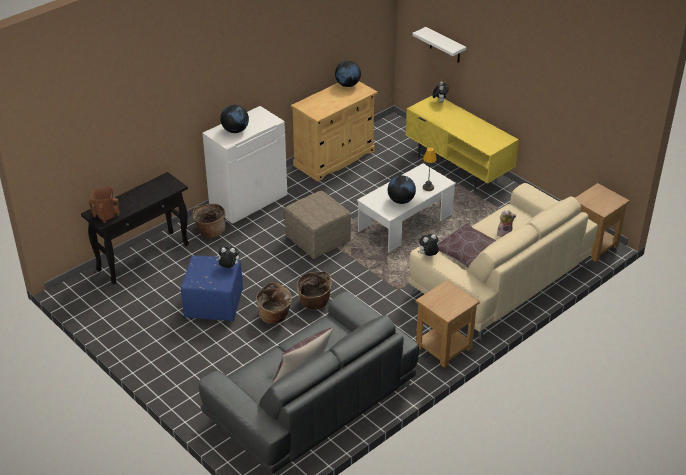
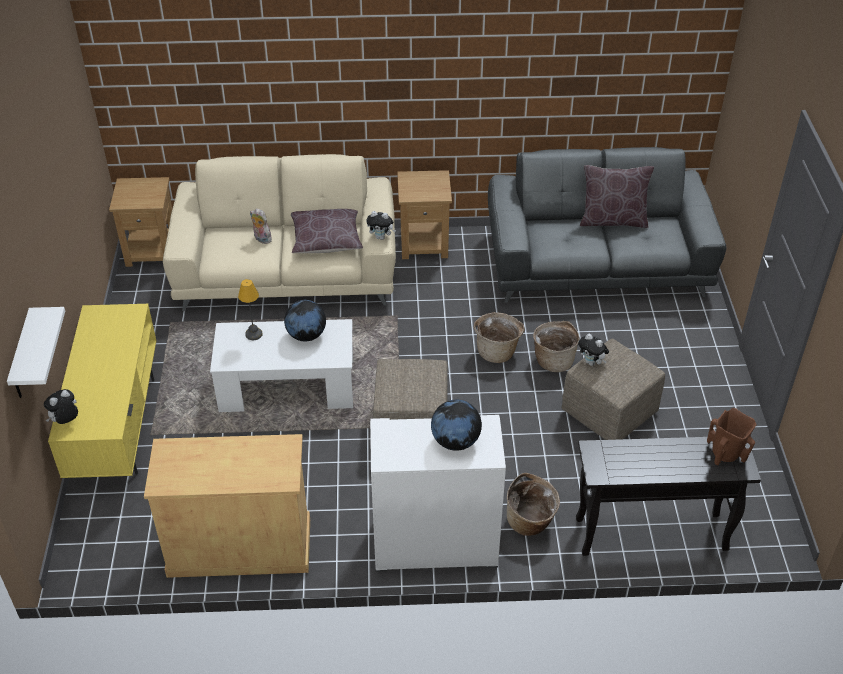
camera: 140 degrees left, 5 degrees up
(213, 304) = (609, 413): blue ottoman -> beige ottoman
(347, 85) = (172, 479): globe -> none

